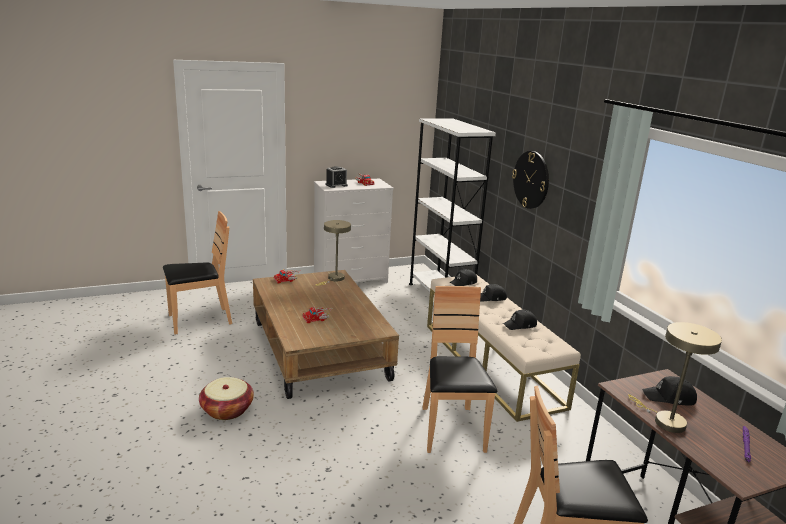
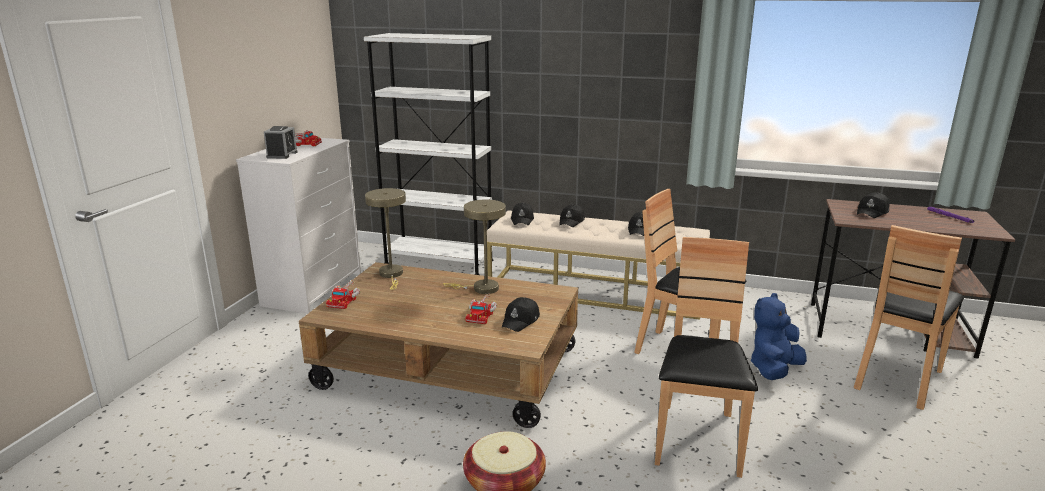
camera: 50 degrees left, 0 degrees up
(199, 320) = (228, 433): brown chair -> brown chair (697, 439)
(325, 332) = (521, 321): none -> black cap
(484, 480) = (774, 370): none -> blue plush toy
(531, 179) = (565, 79): wall clock -> none
(664, 420) = (906, 224): beige table lamp -> beige table lamp (481, 288)

